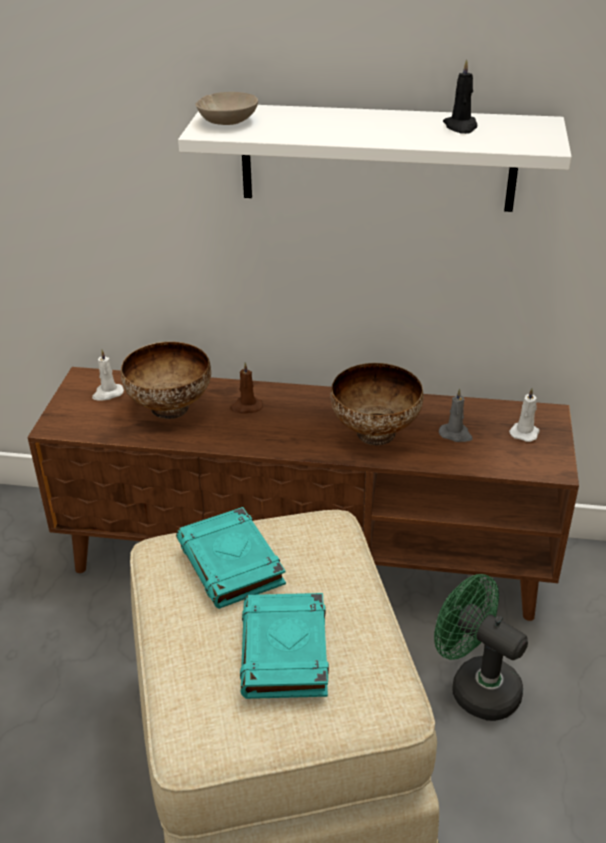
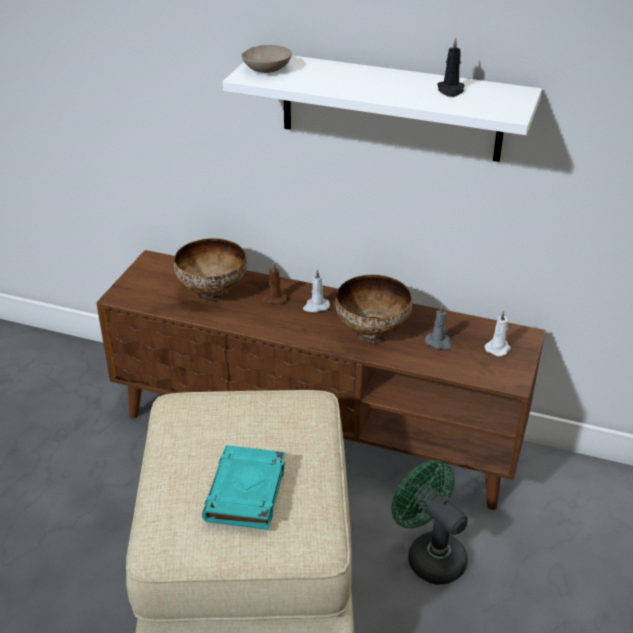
camera: 10 degrees right, 0 degrees up
(107, 393) = (167, 275): white candle -> white candle (316, 306)
(231, 564) = (225, 421): turquoise book -> none

